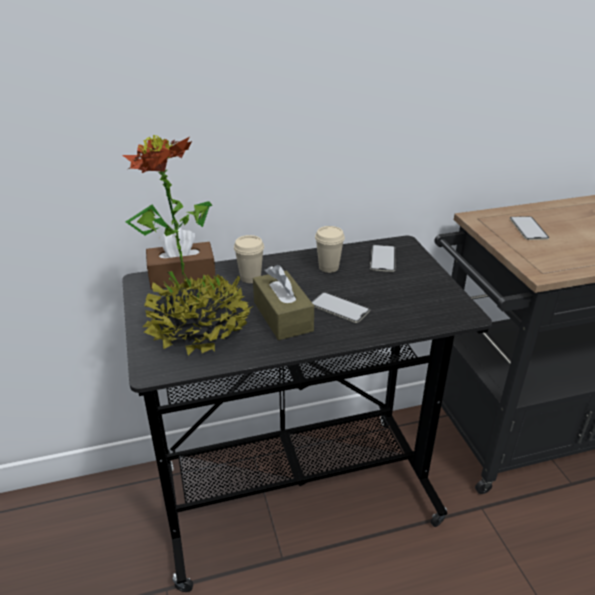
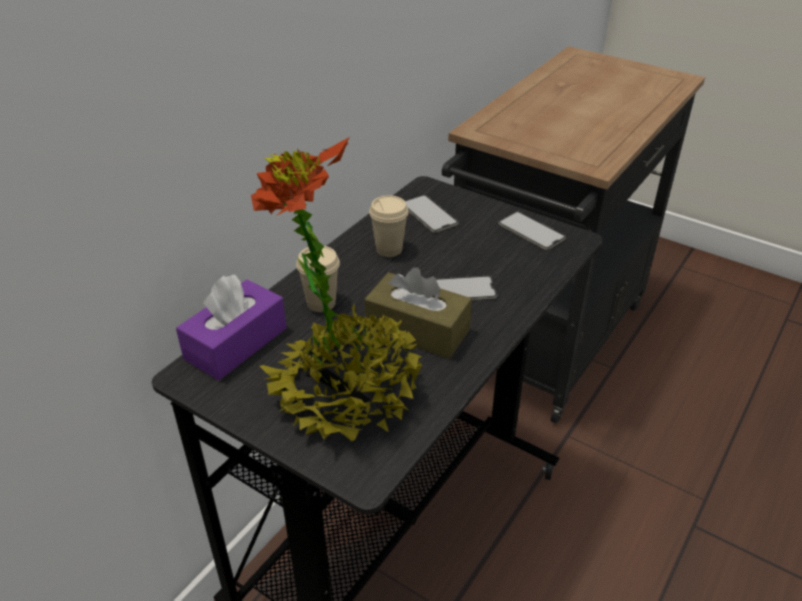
camera: 40 degrees left, 5 degrees up
(182, 277) = (236, 343): brown tissue box -> purple tissue box
(528, 228) = (532, 124): phone -> phone (531, 231)

